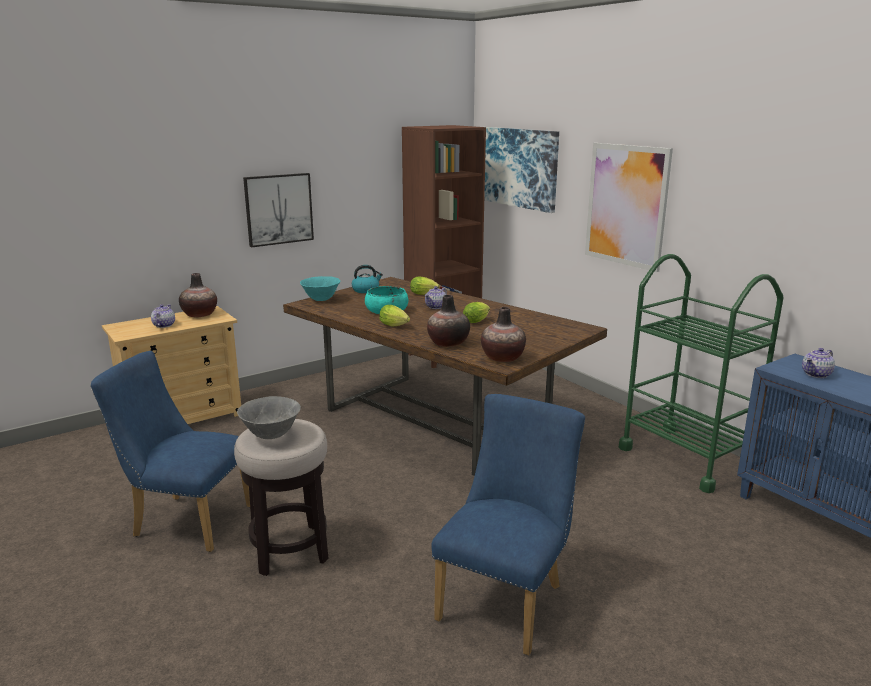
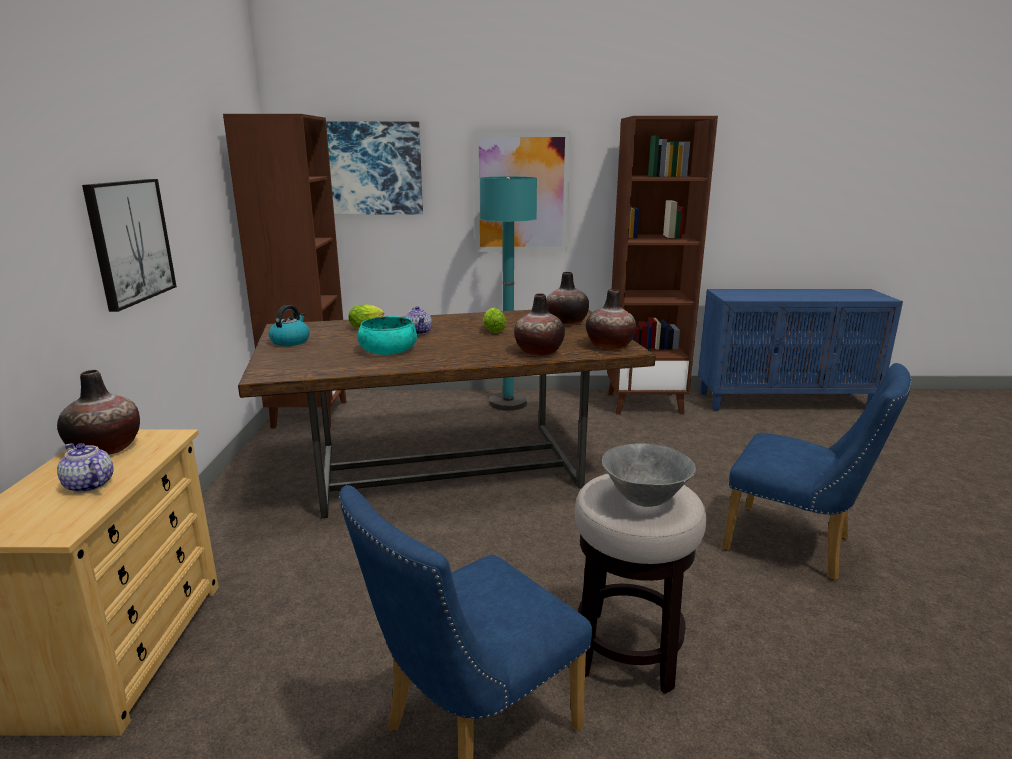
camera: 55 degrees left, 0 degrees up
(321, 300) = (273, 365): turquoise bowl -> none
(395, 326) = (447, 357): lettuce -> none
(506, 598) = (797, 546): blue chair -> blue chair turned 150 degrees clockwise
(542, 333) = (566, 322): none -> vase
(573, 403) = (508, 403): none -> turquoise floor lamp
(686, 457) = (645, 403): green cart -> brown bookcase
(816, 374) = (751, 295): teapot -> none

